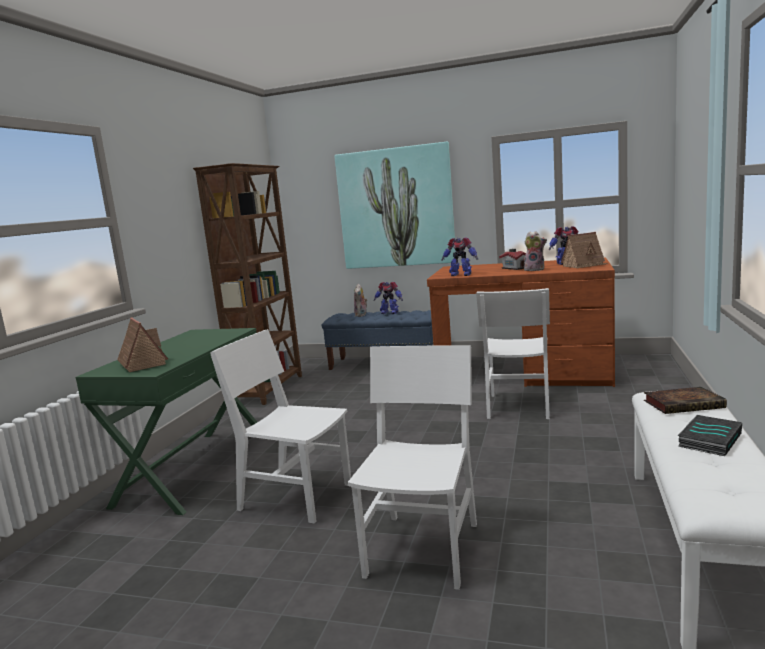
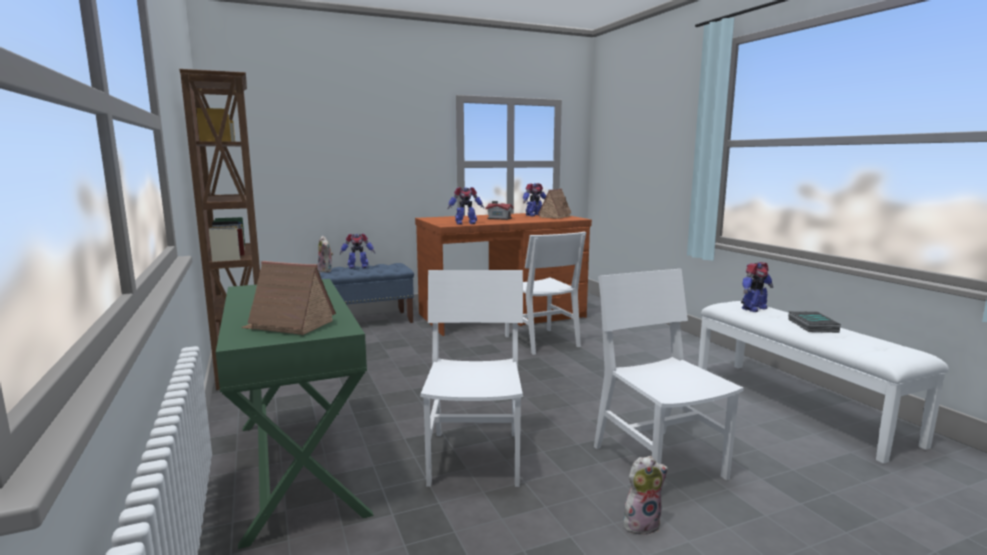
camera: 40 degrees left, 0 degrees up
(296, 496) = (475, 457): white chair -> white chair turned 105 degrees clockwise
(396, 208) = (359, 154): picture -> none
(535, 270) = (524, 219): plush toy -> plush toy (641, 523)
(685, 404) = (753, 308): book -> toy robot

